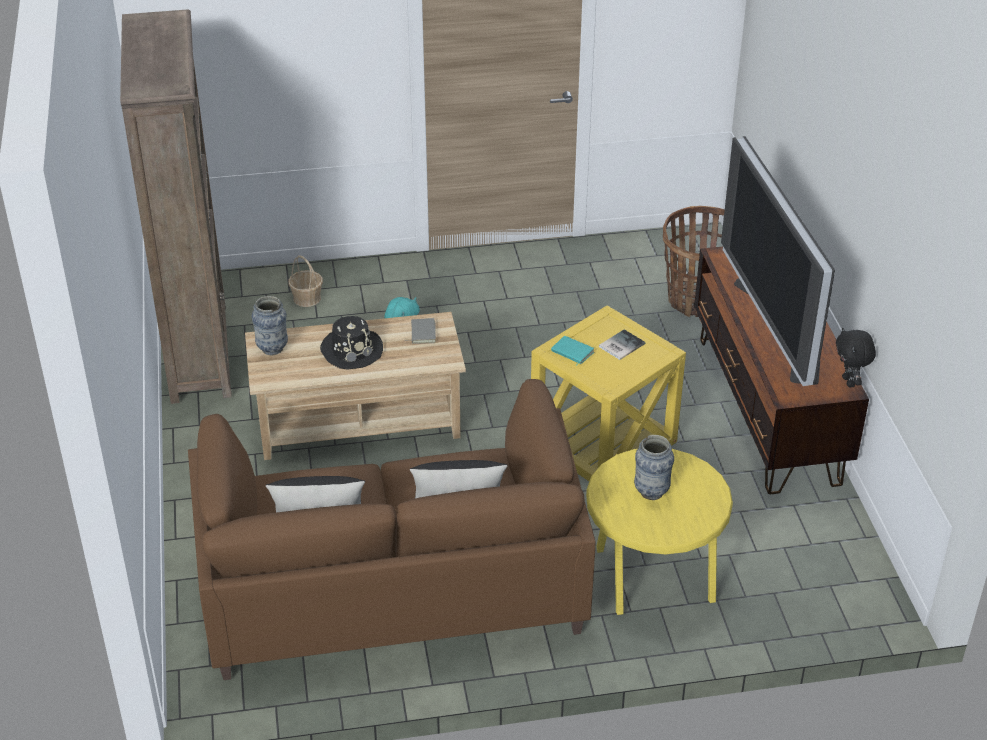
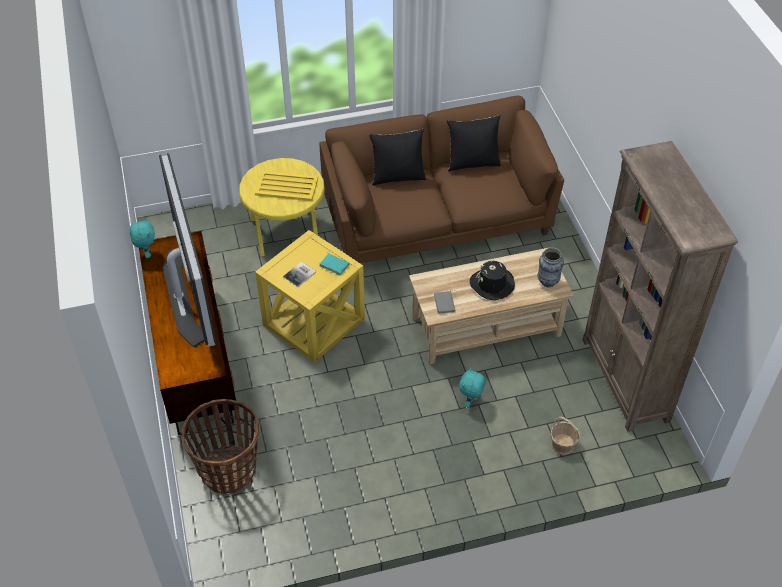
camera: 175 degrees right, 10 degrees up
(651, 492) = (286, 186): vase -> yellow tray
(849, 382) = (147, 254): black plush toy -> turquoise plush toy

